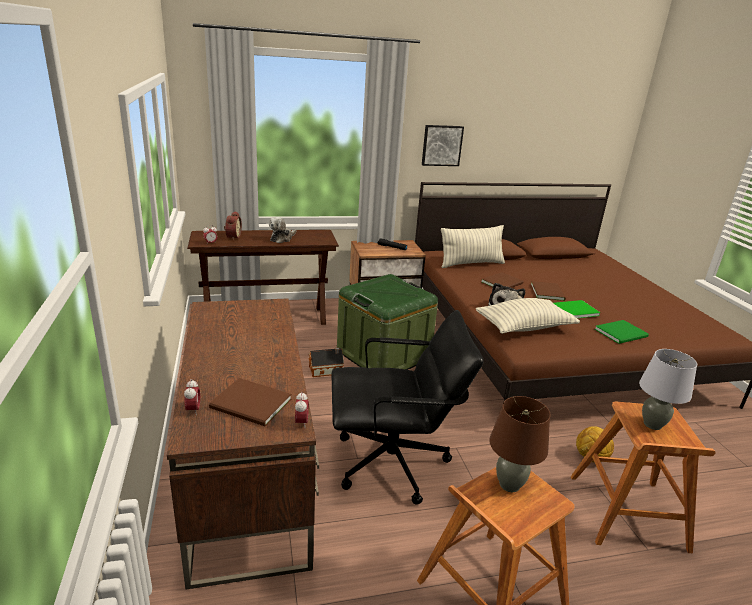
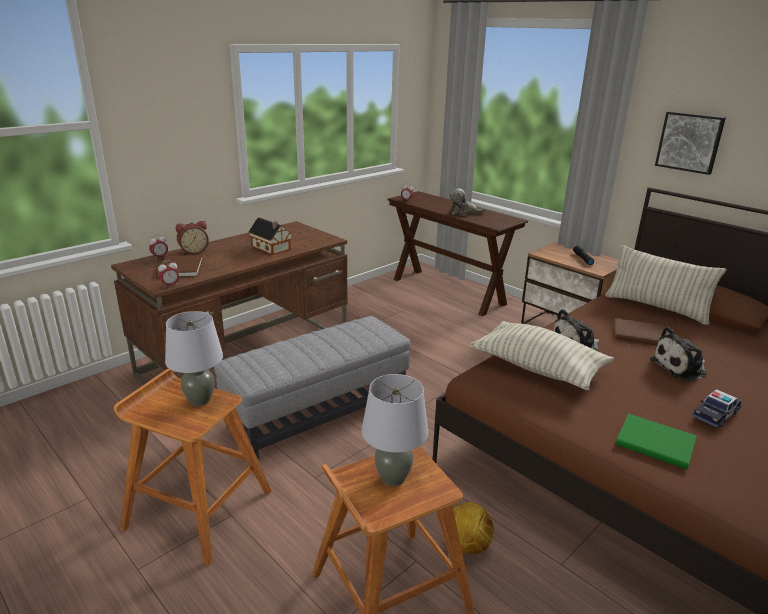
camera: 60 degrees right, 0 degrees up
(232, 237) = (432, 201): alarm clock -> alarm clock (193, 251)
(326, 370) = (411, 341): toy house -> toy house (271, 248)
(383, 355) = (476, 358): green storage box -> none
(393, 463) = (319, 412): black office chair -> grey ottoman
(509, 485) = (200, 401): brown table lamp -> grey table lamp
(548, 291) = (680, 367): brown book -> plush toy
(572, 310) = (652, 392): green book -> none
(599, 307) = (715, 414): none -> toy car

